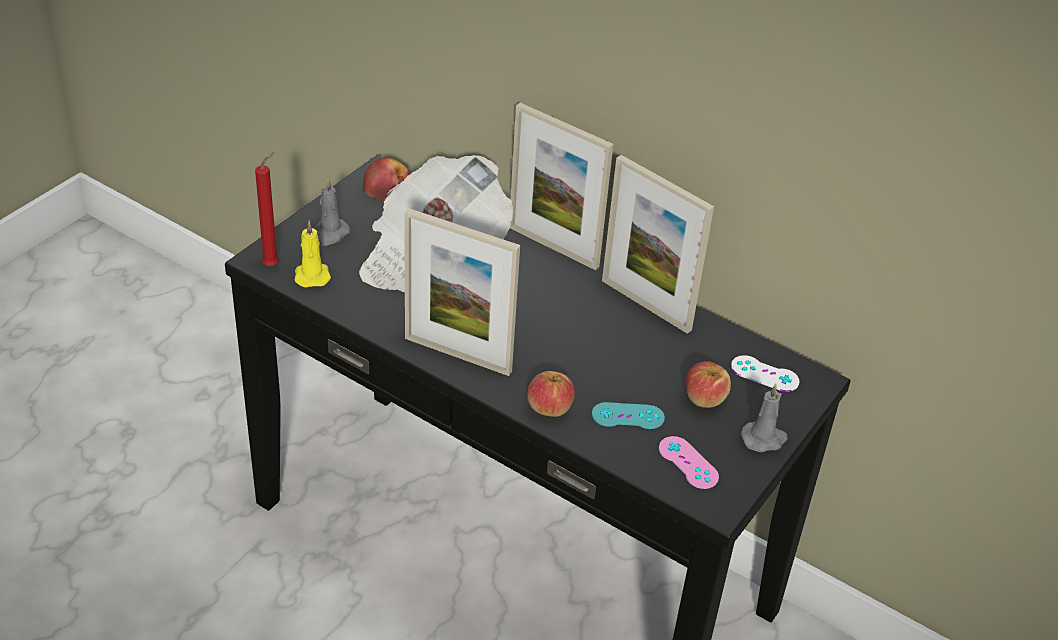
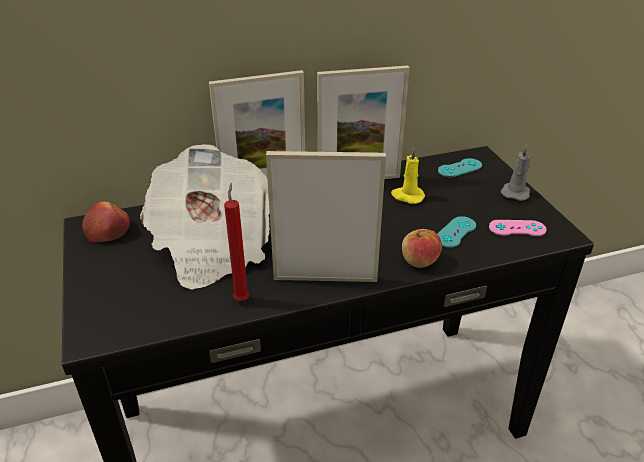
camera: 50 degrees left, 5 degrees down
(273, 265) = (107, 333): red candle -> red candle (242, 298)
(312, 275) = (149, 315): yellow candle -> yellow candle (407, 196)
(329, 234) = (115, 282): grey candle -> none
(458, 354) = (325, 278): picture frame -> picture frame turned 150 degrees counterclockwise
(704, 398) = (463, 196): apple -> none
(764, 374) = (459, 168): white game controller -> turquoise game controller

